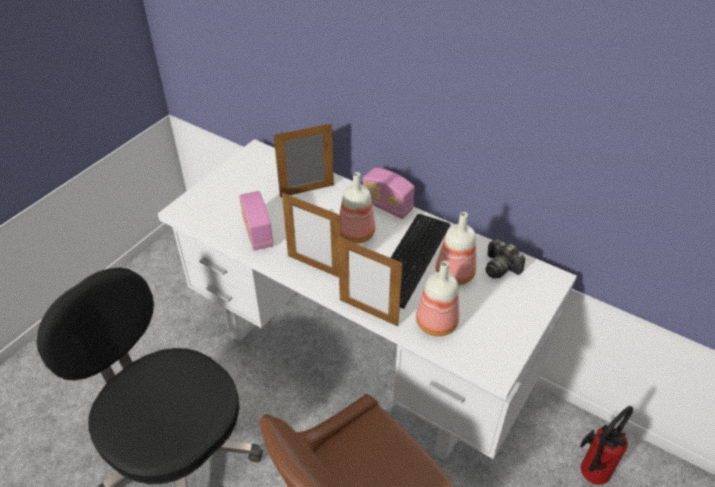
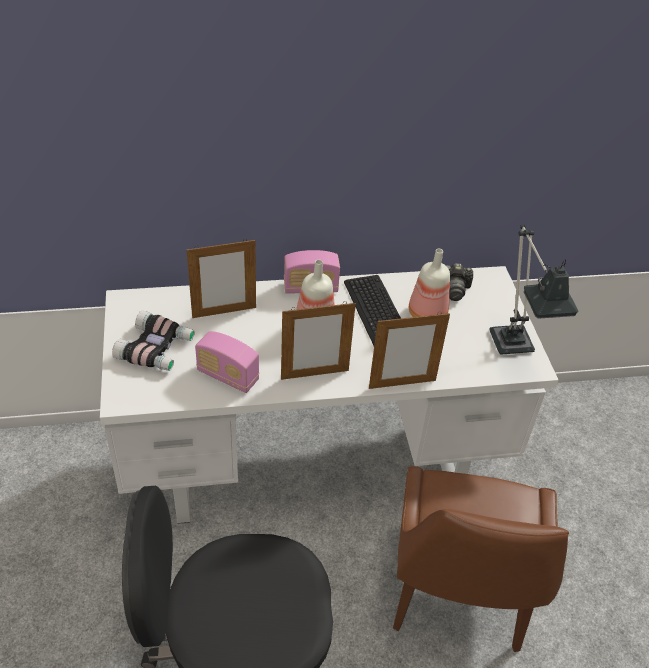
camera: 45 degrees left, 0 degrees up
(237, 191) = (157, 349): none -> binoculars
(307, 191) = (224, 312): picture frame -> picture frame turned 135 degrees counterclockwise
(435, 324) = (458, 361): bottle -> none
(496, 345) = (514, 350): none -> table lamp
(589, 476) = (557, 432): fire extinguisher -> none

